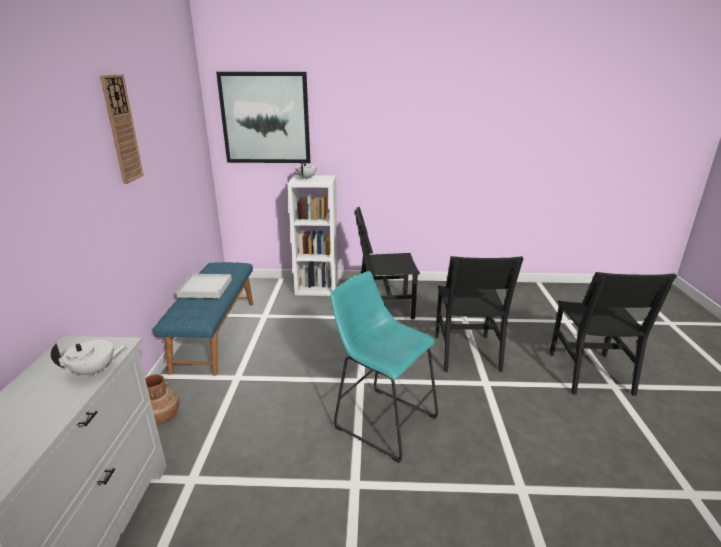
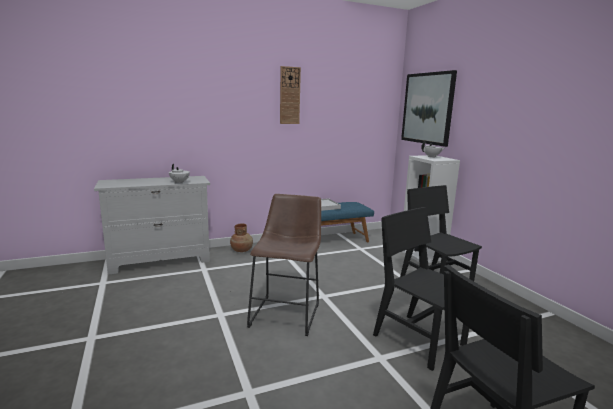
camera: 65 degrees right, 10 degrees down
(381, 419) = (287, 312): turquoise stool -> brown stool
(466, 352) = (418, 340): black chair -> black chair turned 75 degrees clockwise

